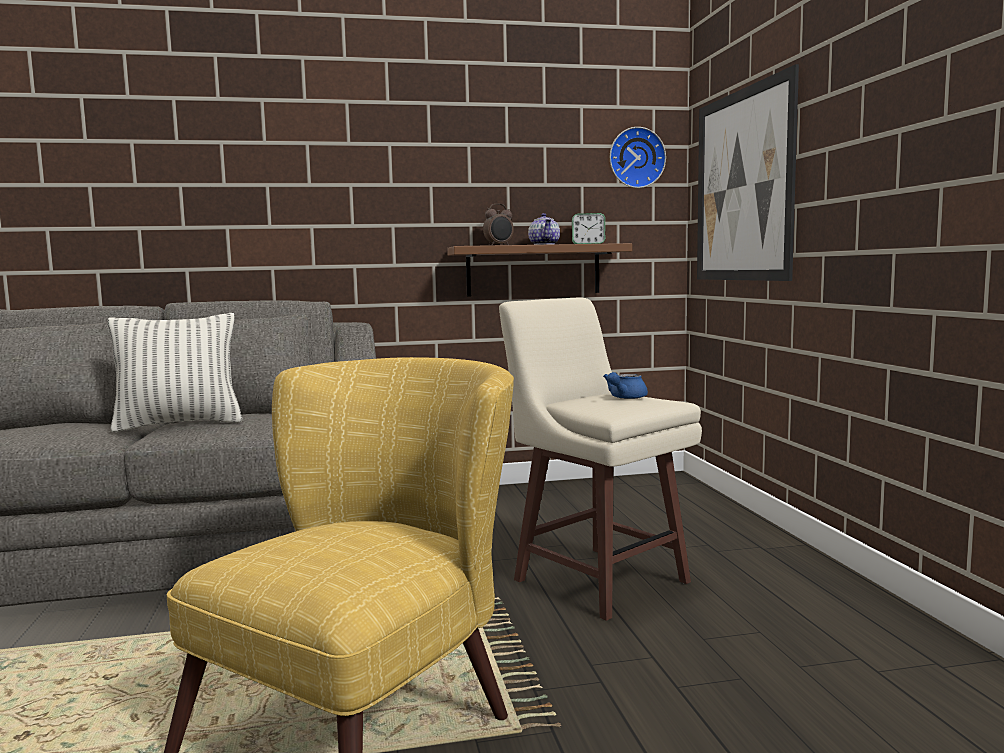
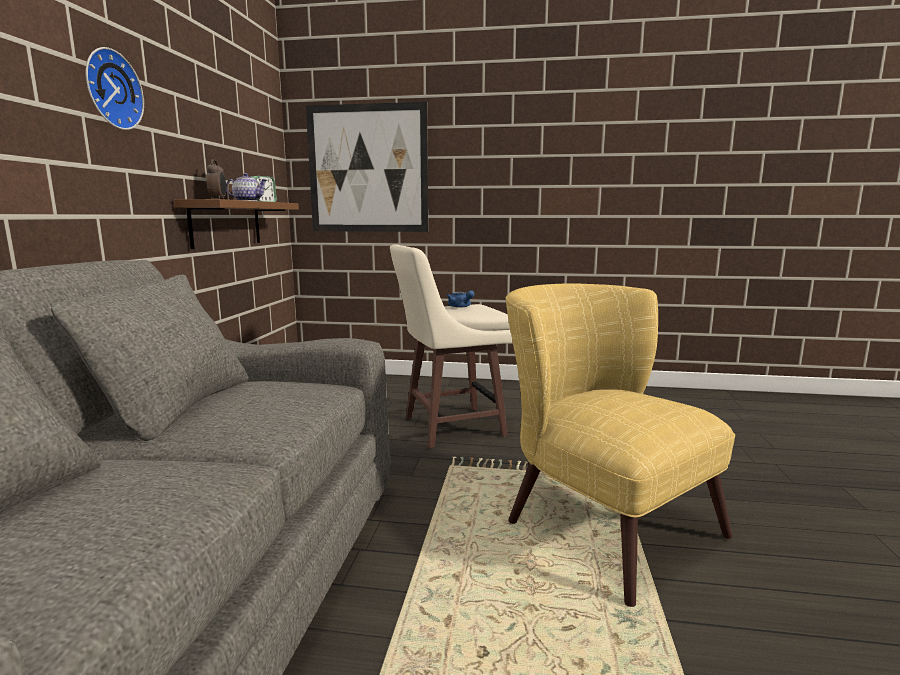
camera: 70 degrees left, 5 degrees up
(179, 424) = (213, 427): pillow -> none
(636, 158) = (266, 133): wall clock -> wall clock (110, 89)

